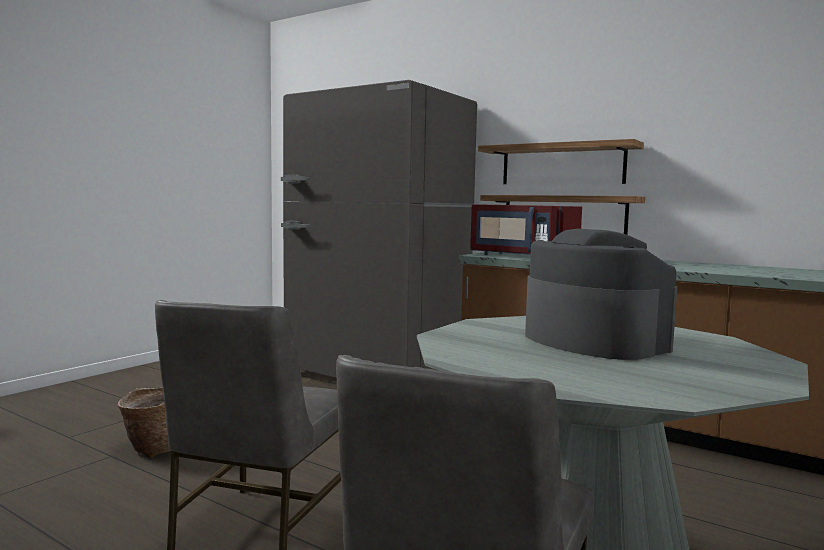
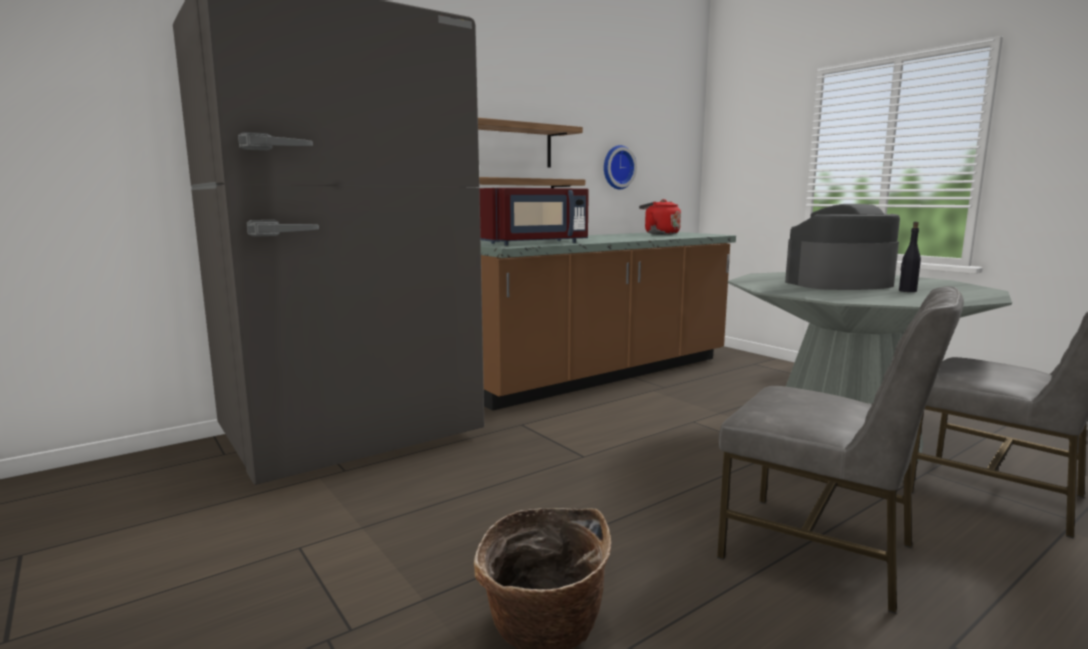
camera: 70 degrees left, 5 degrees up
(568, 360) = (907, 291): none -> black bottle
(737, 180) = (617, 167): none -> wall clock
(768, 269) = (659, 234): none -> red kettle

